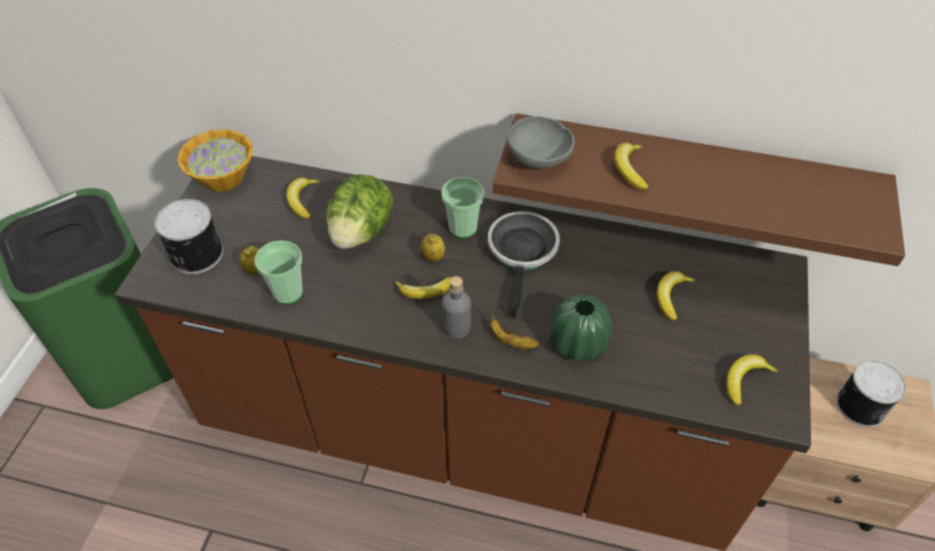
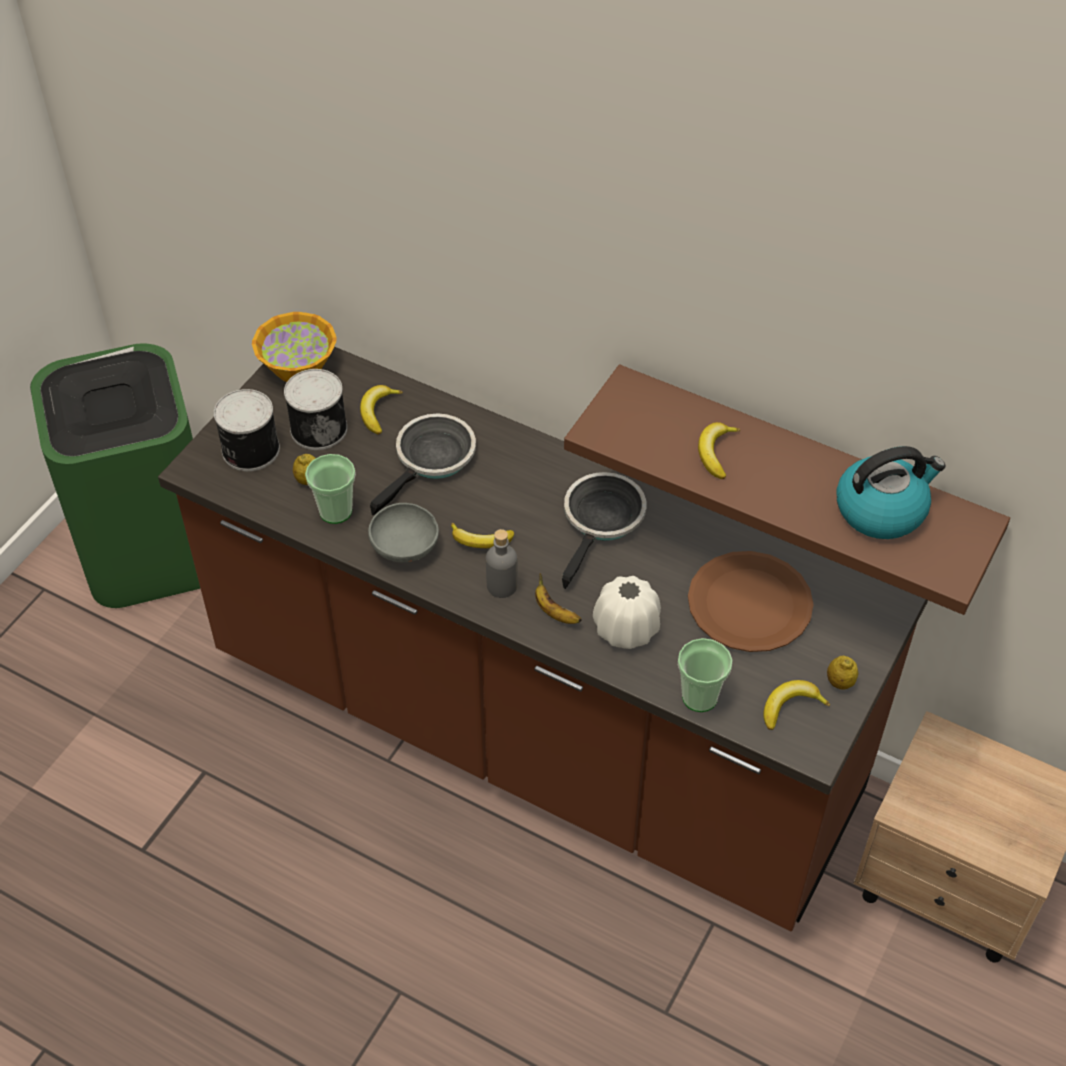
camera: 15 degrees right, 0 degrees up
(361, 231) = (432, 460): lettuce -> frying pan
(433, 257) = (501, 505): lemon -> lemon (840, 682)
(463, 227) = (546, 478): cup -> cup (700, 697)
(540, 159) = (624, 423): grey bowl -> grey bowl (406, 548)
(578, 342) = (626, 629): green vase -> white vase
(671, 297) = (749, 603): banana -> brown plate
(790, 189) = (881, 509): none -> kettle
(859, 404) = (987, 790): can -> can (318, 428)

